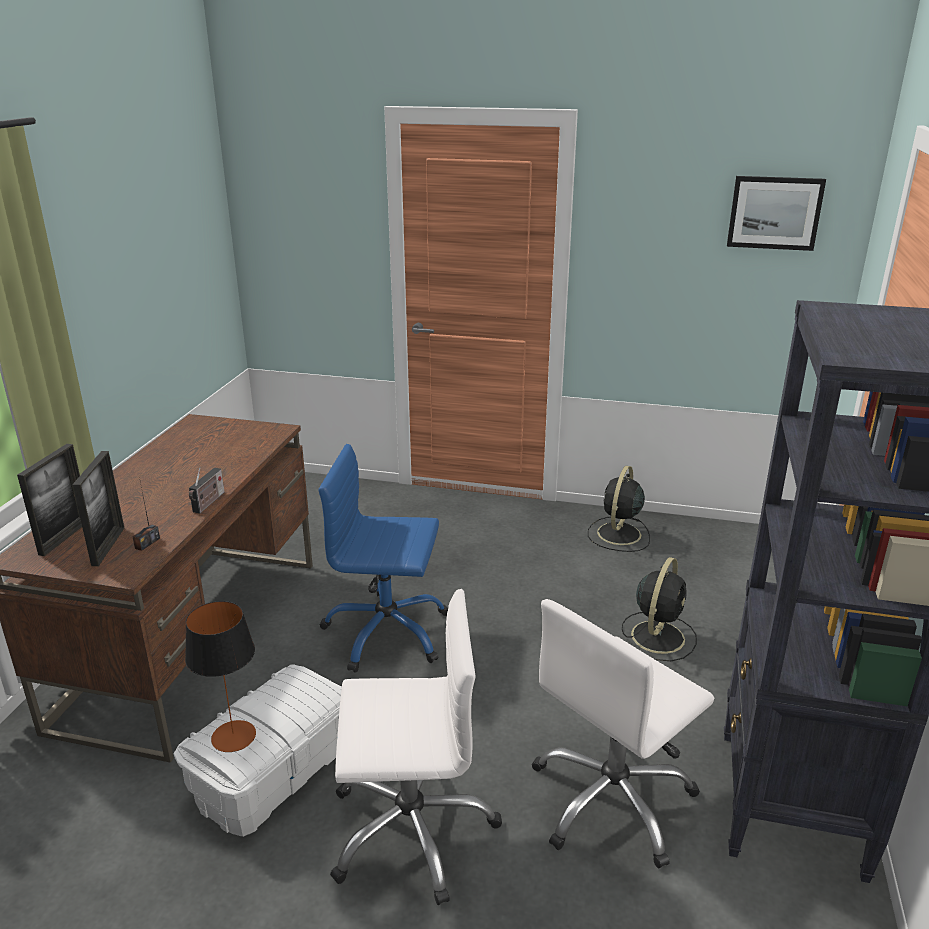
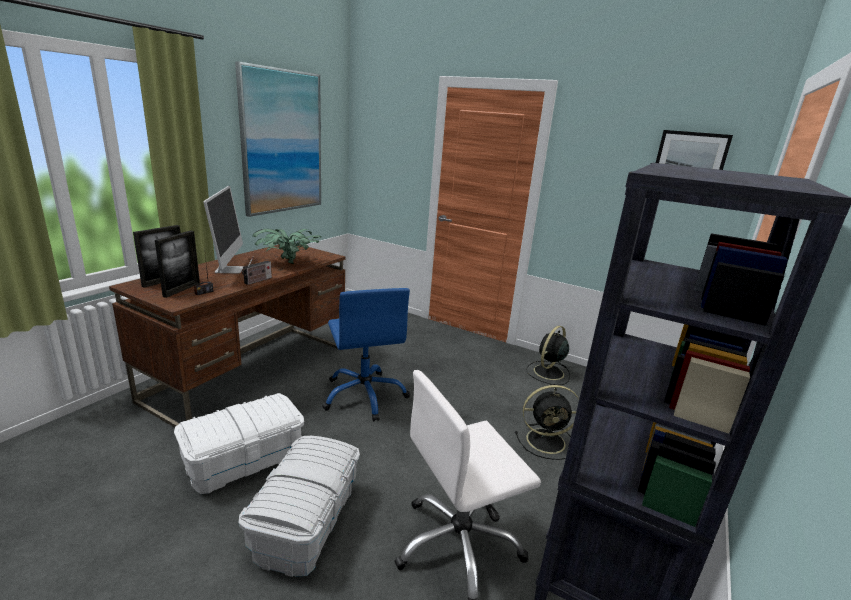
camera: 15 degrees right, 5 degrees down
(145, 491) = (229, 269): none -> monitor
(146, 251) = (282, 142): none -> picture
(226, 458) = (288, 263): none -> potted plant
(233, 736) = (212, 424): table lamp -> none
(386, 632) = (365, 395): blue office chair -> blue office chair turned 135 degrees counterclockwise
(411, 829) = (306, 522): white office chair -> white storage box
(658, 635) = (547, 441): black fan -> black fan turned 45 degrees clockwise

